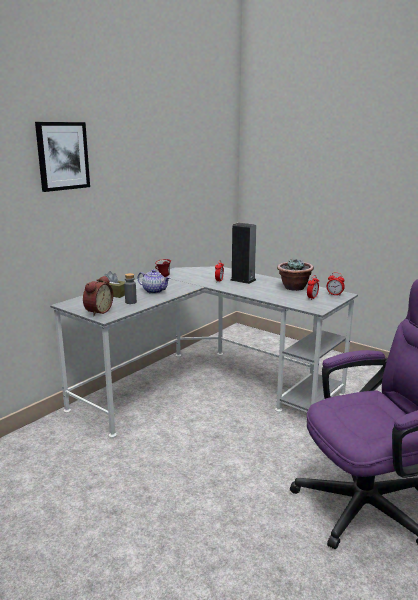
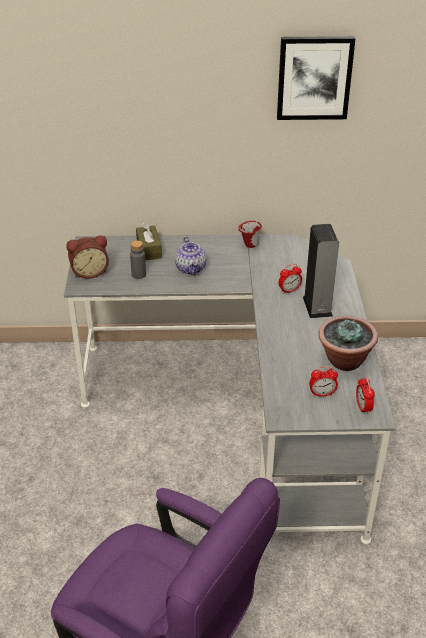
camera: 50 degrees right, 20 degrees up
(62, 156) = (103, 69): picture -> picture (314, 78)

